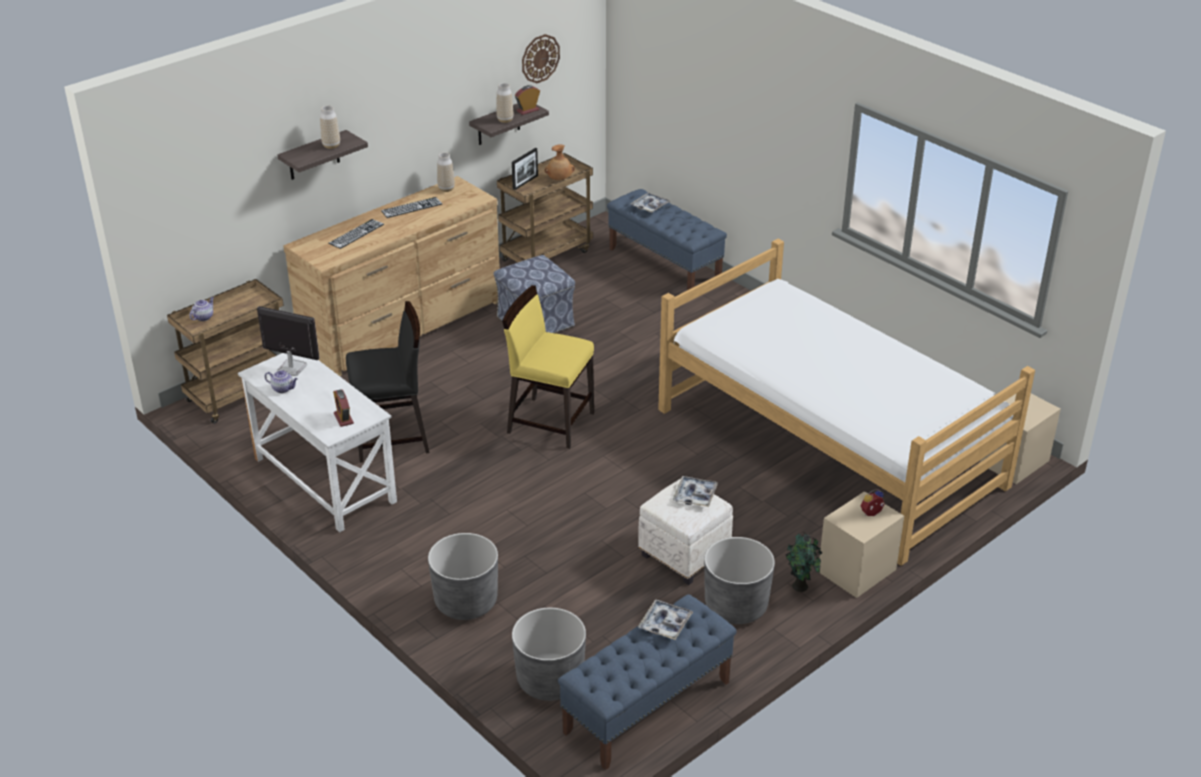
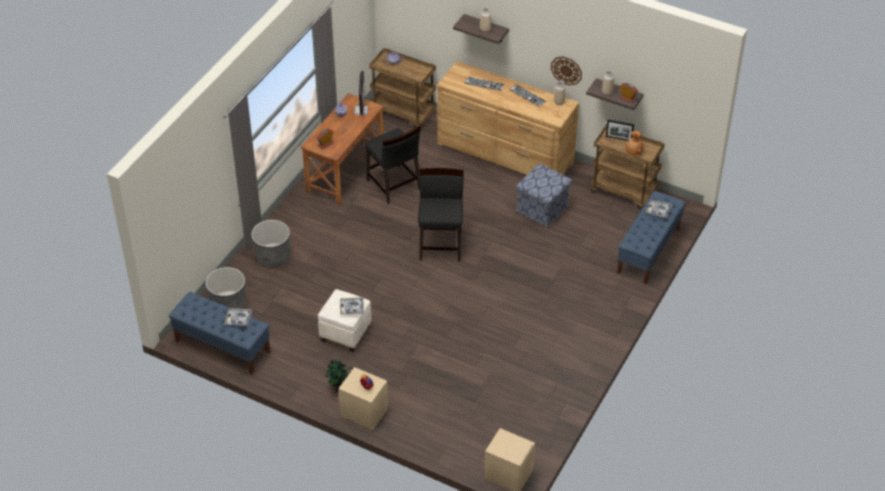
camera: 70 degrees right, 10 degrees up
(324, 480) = (345, 172): white desk -> brown desk
(540, 58) = (658, 76): wall clock -> wall clock (566, 70)
(550, 422) = (441, 245): yellow chair -> black chair
(736, 606) = (312, 365): grey planter -> none
(828, 448) = (477, 378): bed -> none

